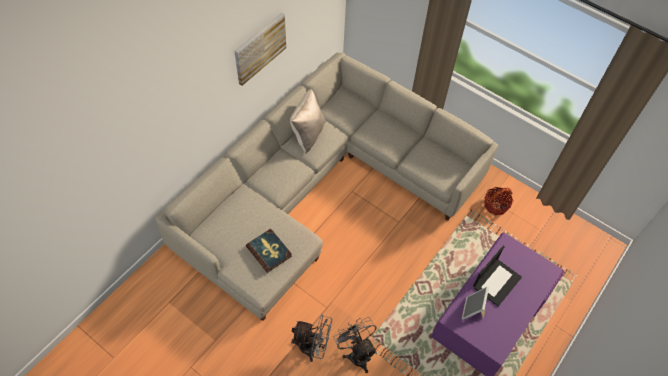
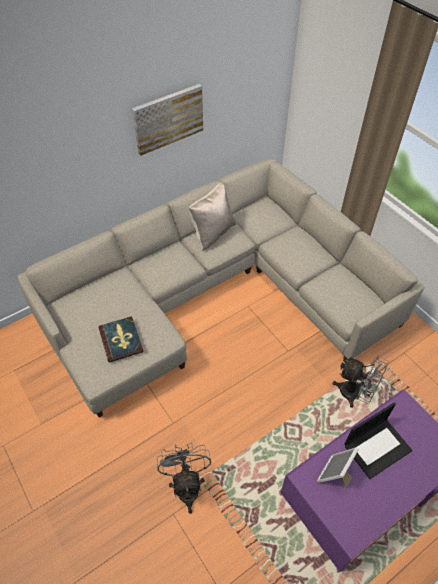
camera: 20 degrees right, 5 degrees down
(312, 347) = (140, 463): grey fan -> grey fan (354, 394)
(496, 205) = (409, 360): basket -> none

